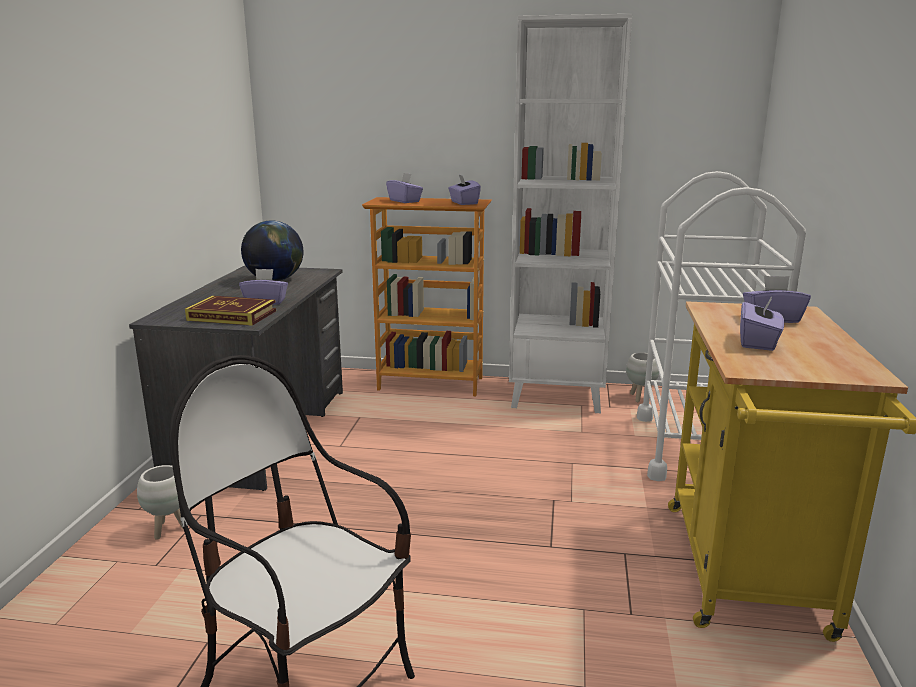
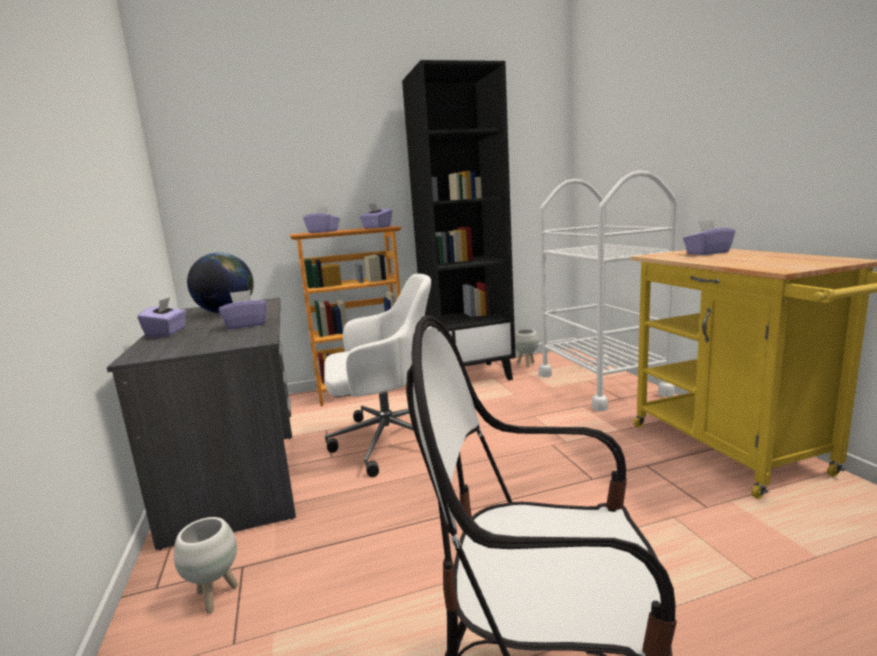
camera: 25 degrees left, 5 degrees down
(232, 315) = (227, 339): book -> none
(400, 445) = (386, 441): none -> white office chair
(557, 396) = (469, 376): white bookcase -> black bookcase
(758, 342) = (740, 260): purple tissue box -> purple tissue box (167, 333)

